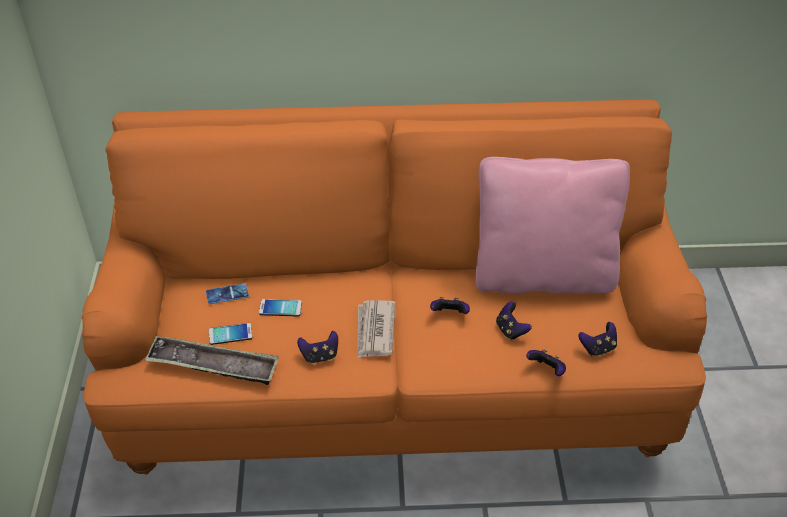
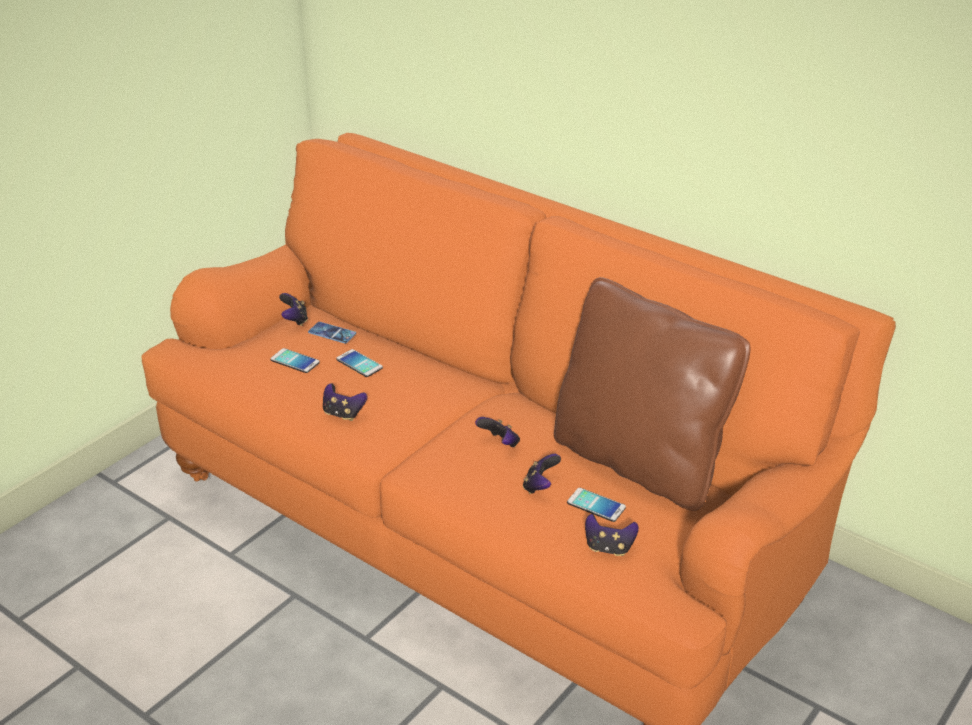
camera: 40 degrees right, 10 degrees down
(213, 365) = (253, 376): tray -> none
(374, 331) = (415, 421): newspaper -> none
(542, 276) = (639, 462): pink pillow -> brown pillow
(547, 370) = (530, 536): game controller -> game controller (294, 320)
(557, 323) = (596, 505): none -> phone

